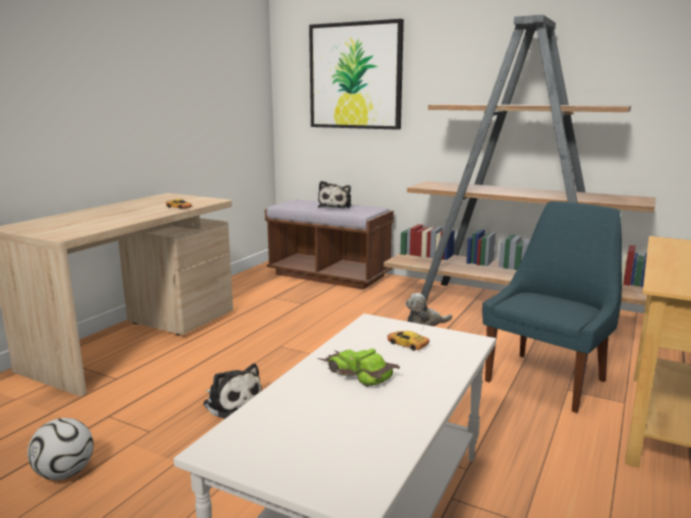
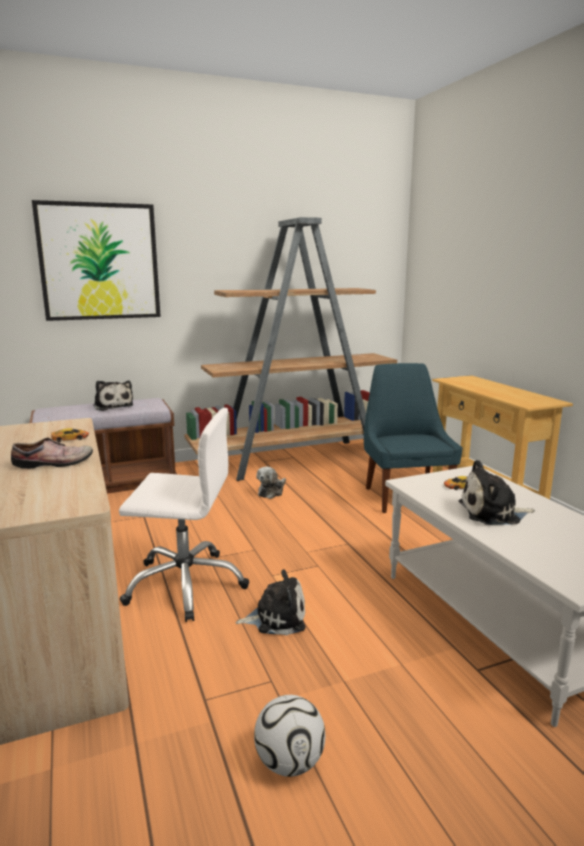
camera: 50 degrees left, 0 degrees up
(127, 216) = (54, 463): none -> shoe
(234, 354) = (186, 584): none -> white office chair
(357, 373) = (493, 513): toy car -> plush toy

